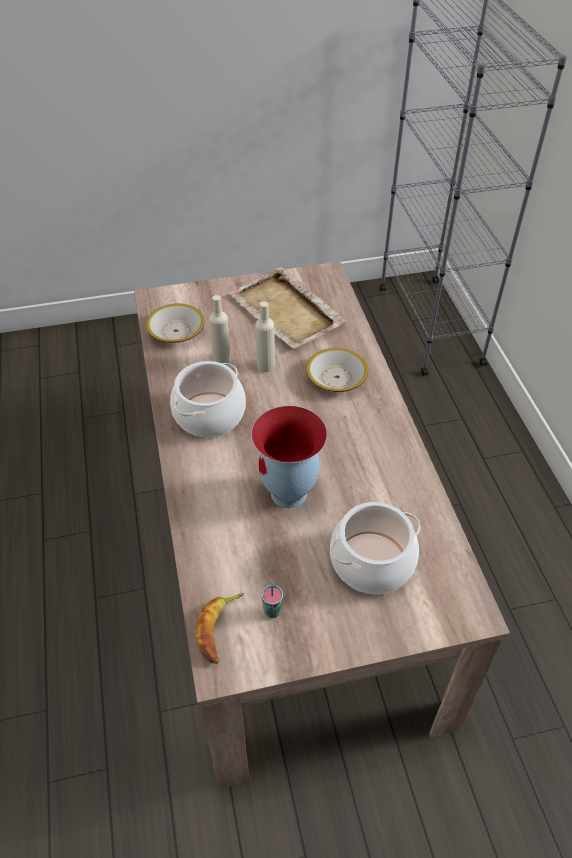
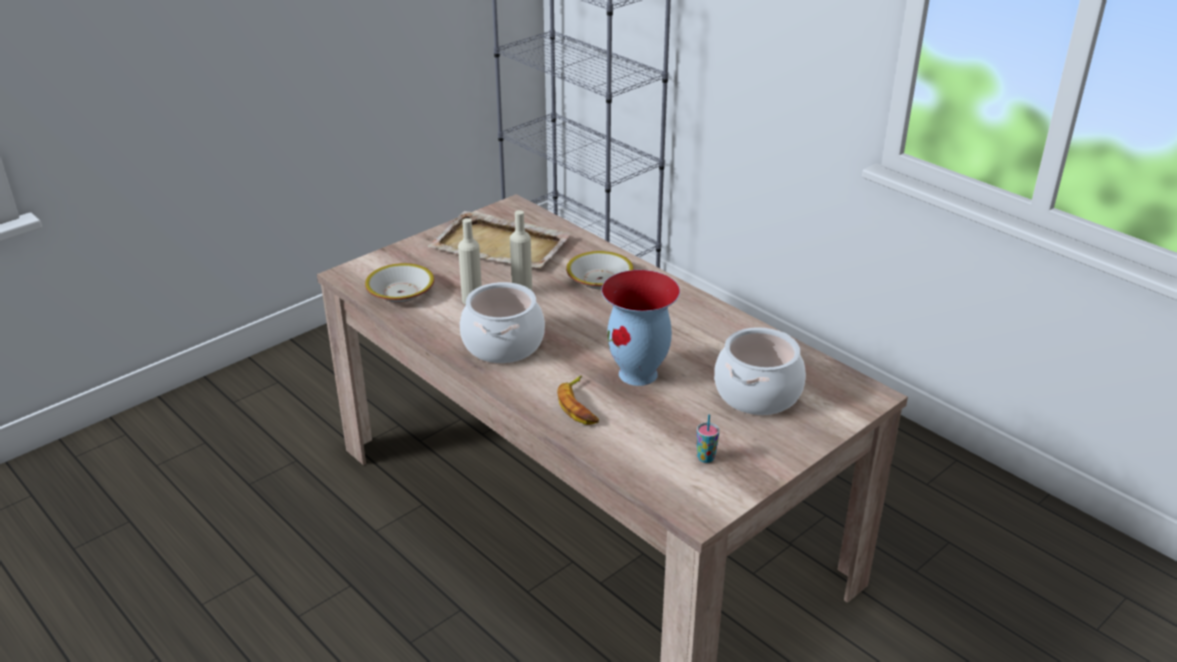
camera: 30 degrees left, 15 degrees down
(219, 629) = (671, 488): banana -> banana (579, 406)

